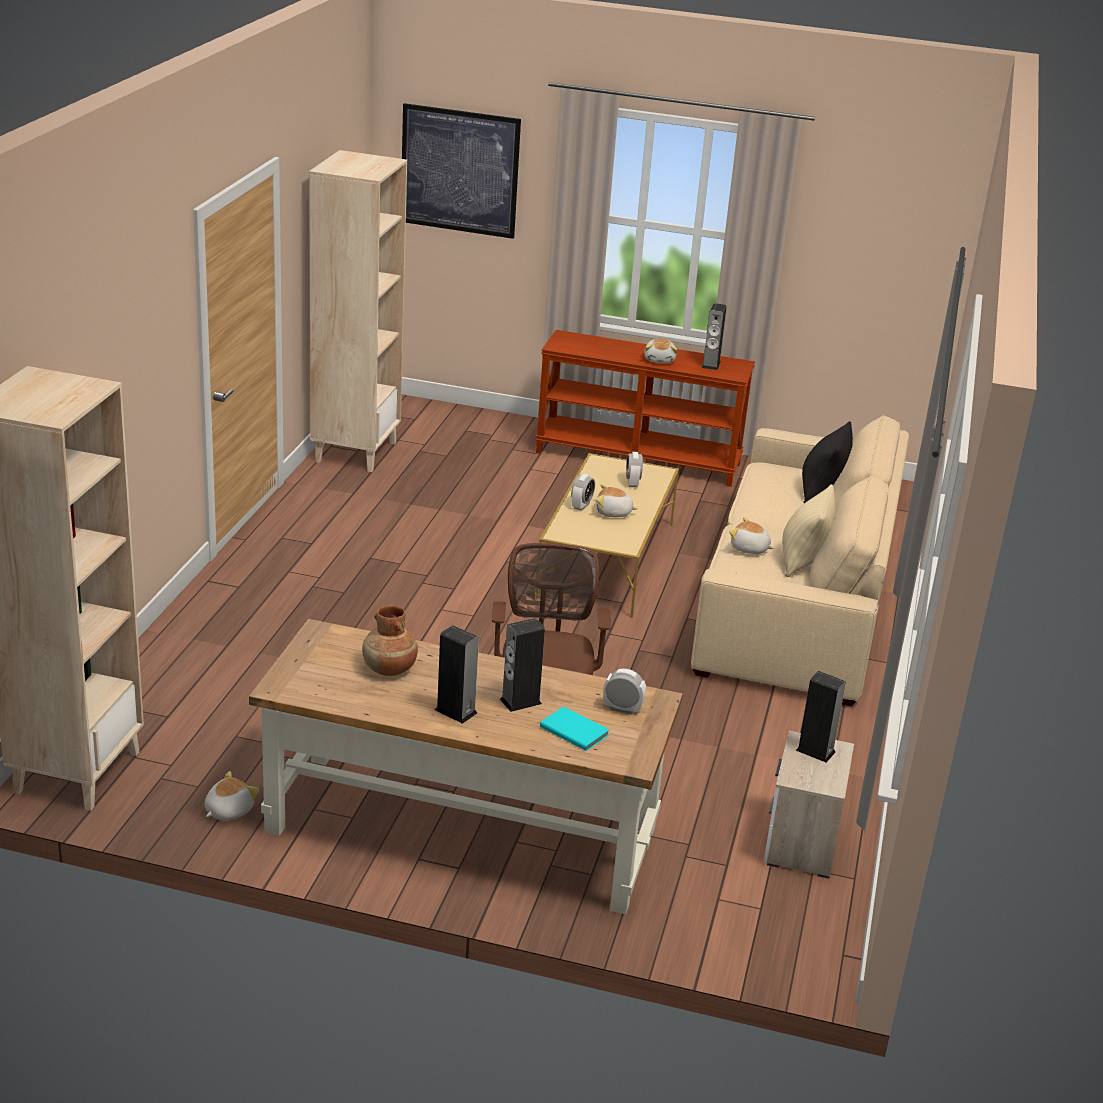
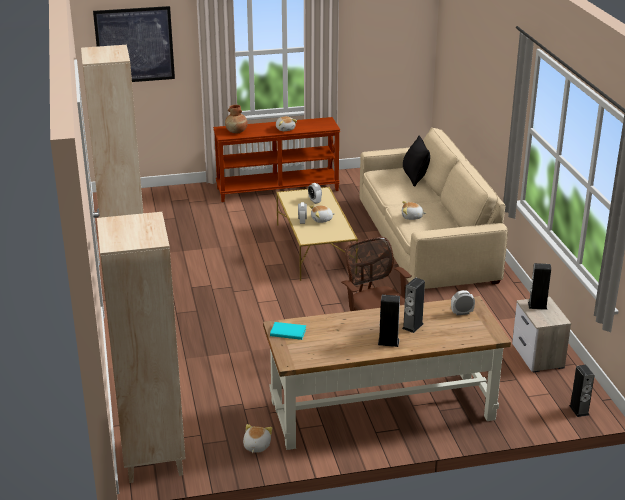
camera: 25 degrees left, 0 degrees up
(389, 669) = (333, 333): brown vase -> brown vase (236, 131)
(574, 730) = (452, 331): turquoise book -> turquoise book (288, 332)
(711, 364) = (313, 124): speaker -> speaker (579, 410)
(803, 561) = (442, 215): beige pillow -> none

